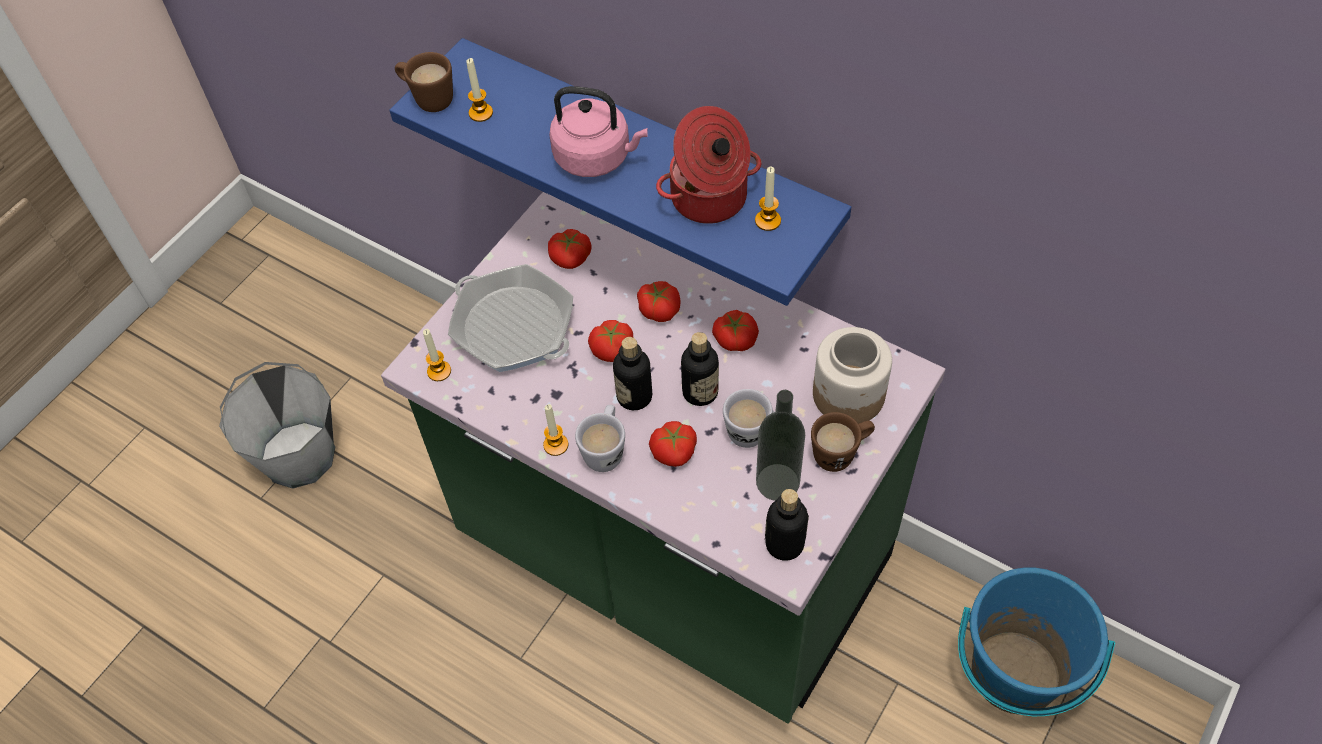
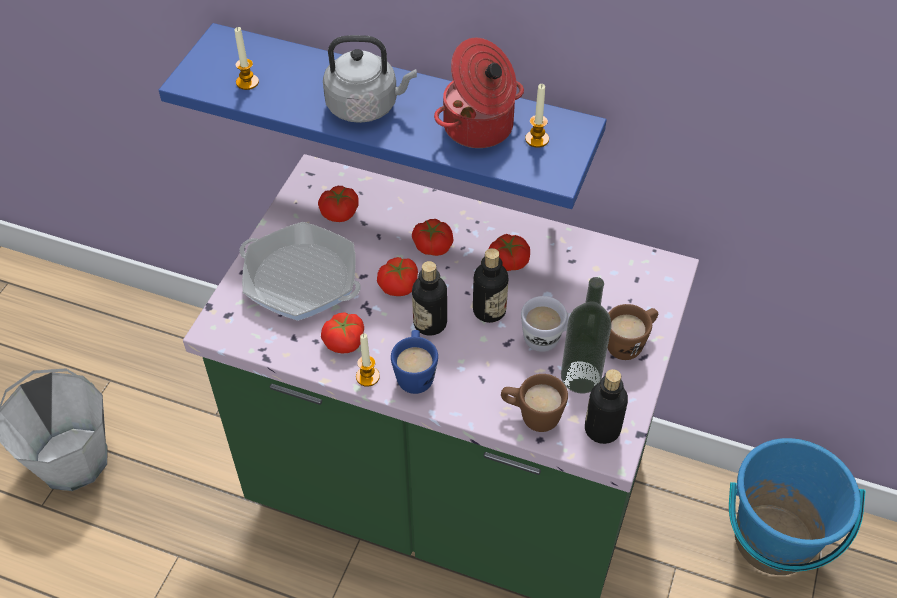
camera: 15 degrees left, 5 degrees down
(428, 98) = (193, 76): brown mug -> brown mug (531, 416)
(439, 371) = (239, 328): candle -> none
(596, 157) = (366, 106): pink kettle -> grey kettle
(605, 449) = (415, 373): white mug -> blue mug
(674, 452) = (480, 365): tomato -> tomato (345, 342)
(848, 395) = (622, 294): jar -> none

